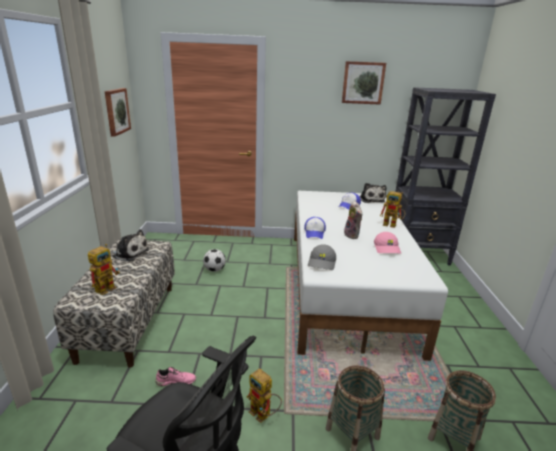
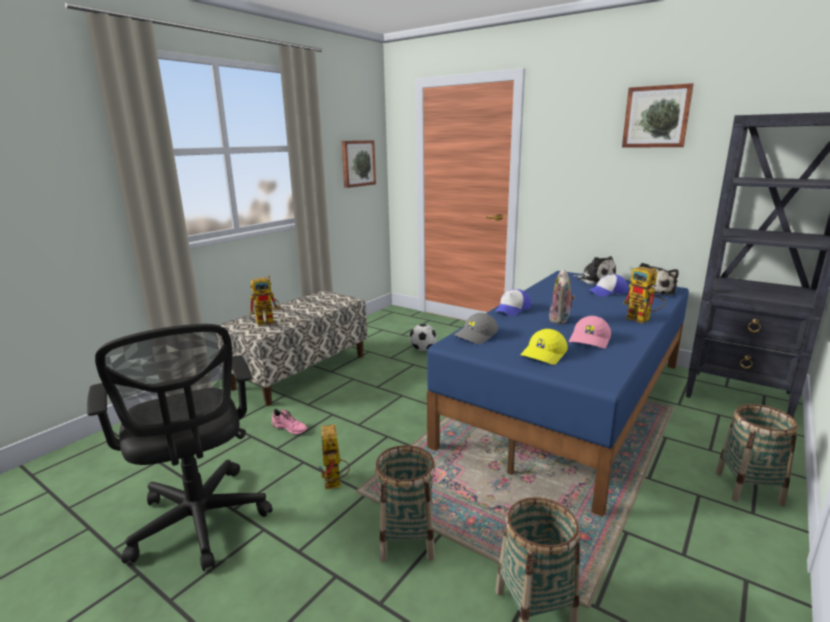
camera: 35 degrees right, 5 degrees down
(129, 253) = (317, 301): plush toy -> plush toy (595, 280)
(346, 285) = (571, 402): white bed -> blue bed
(379, 268) = (544, 355): none -> yellow cap
(468, 313) = (748, 488): none -> basket

